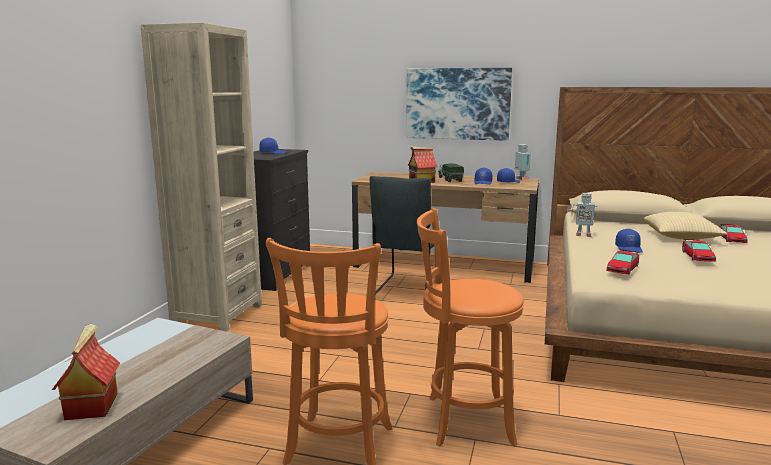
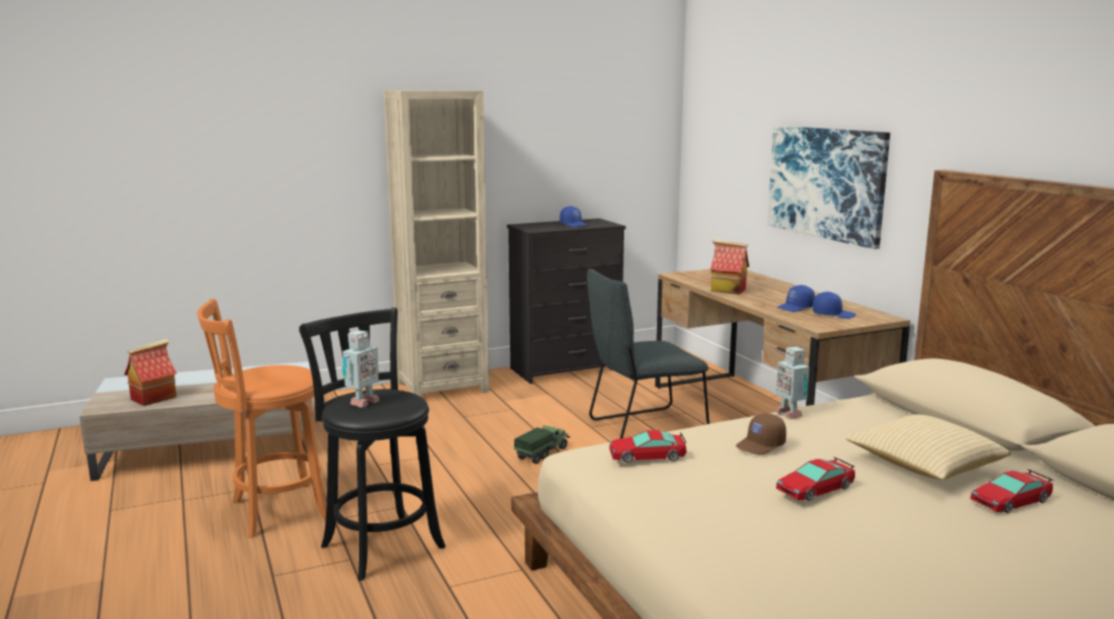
camera: 50 degrees right, 0 degrees up
(450, 179) = (775, 294): toy truck -> toy truck (543, 453)
(464, 420) = (380, 544): orange stool -> black stool
(521, 179) = (874, 315): toy robot -> toy robot (362, 403)
(629, 249) = (761, 445): blue cap -> brown cap

